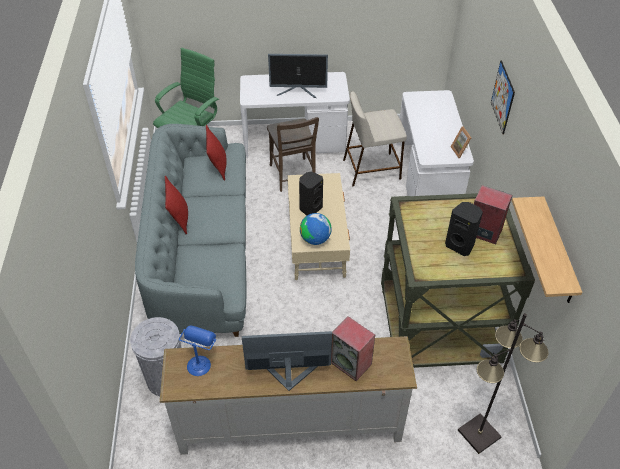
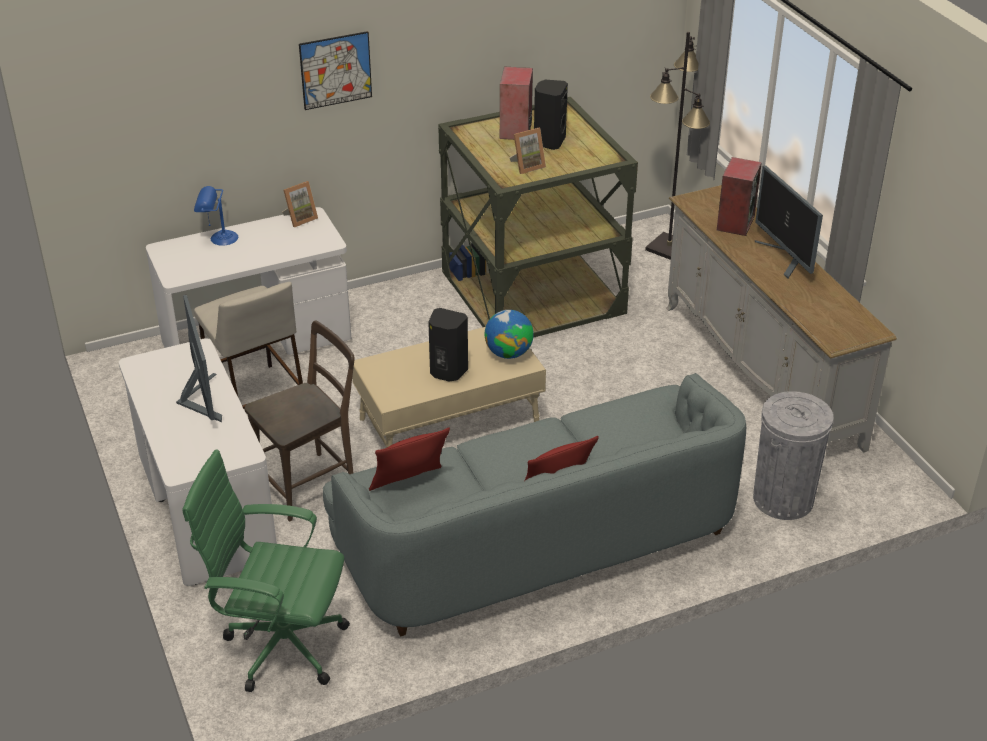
camera: 110 degrees left, 10 degrees down
(200, 361) = (823, 322): blue table lamp -> blue table lamp (218, 238)
(426, 223) = (527, 166): none -> picture frame
(558, 252) = (578, 36): shelf -> none

